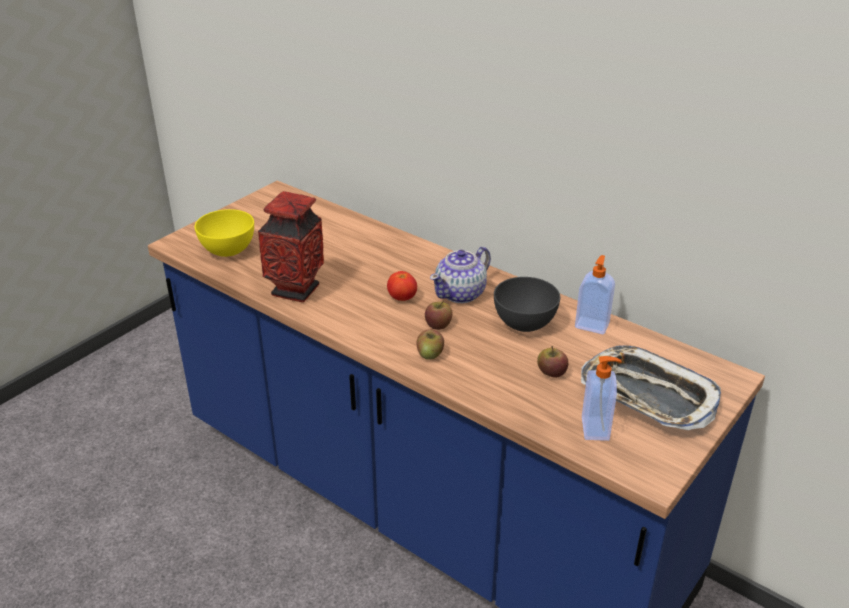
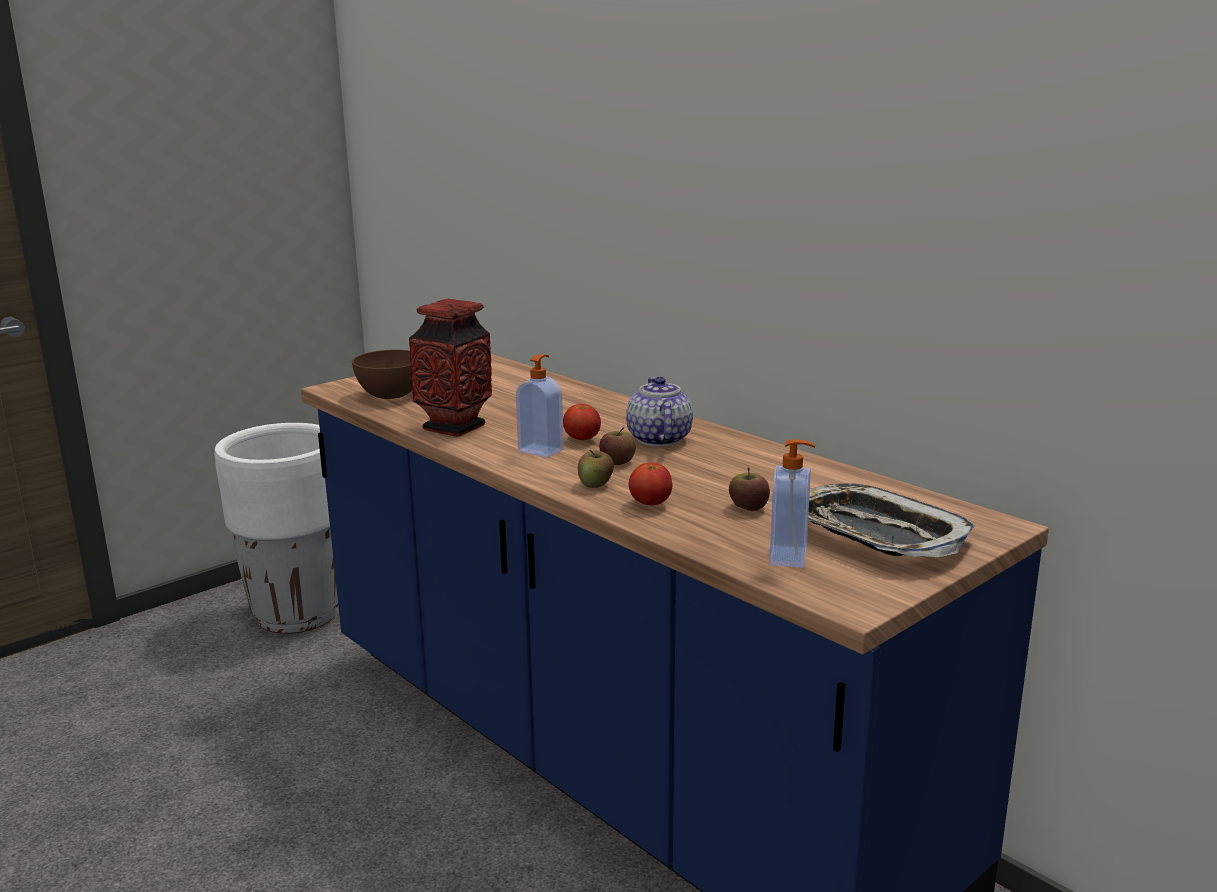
camera: 10 degrees right, 15 degrees down
(144, 389) = (298, 615): none -> white planter
(228, 250) = (391, 395): yellow bowl -> brown bowl
(461, 293) = (658, 439): teapot -> teapot turned 120 degrees clockwise
(478, 375) = (650, 504): none -> tomato
(524, 324) = (730, 467): grey bowl -> none
(592, 325) = (820, 472): soap dispenser -> soap dispenser (541, 450)

